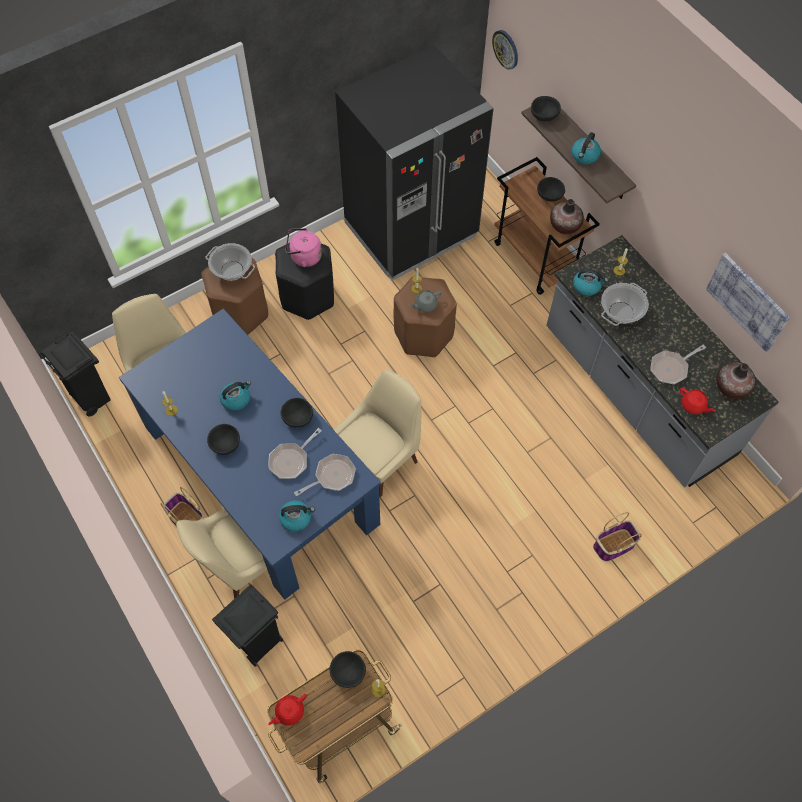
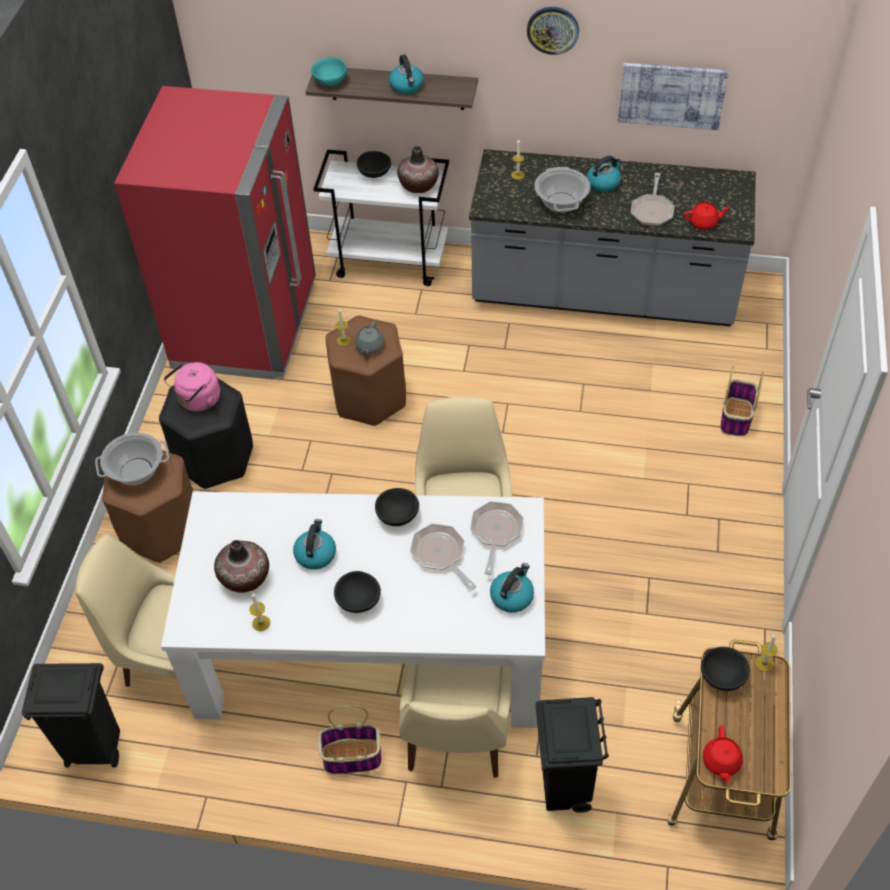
camera: 45 degrees left, 10 degrees down
(260, 474) = (371, 647): blue dining table -> white dining table
(291, 460) = (440, 554): frying pan -> frying pan turned 150 degrees clockwise
(411, 230) = (246, 325): black fridge -> red fridge
(506, 49) = (226, 55): wall clock -> wall clock (553, 29)
(536, 259) = (390, 261): brown cart -> white cart
(544, 115) = (330, 81): black bowl -> turquoise bowl
(587, 286) = (508, 205): kettle -> kettle (603, 183)
(730, 387) = (711, 189): vase -> vase (245, 578)

